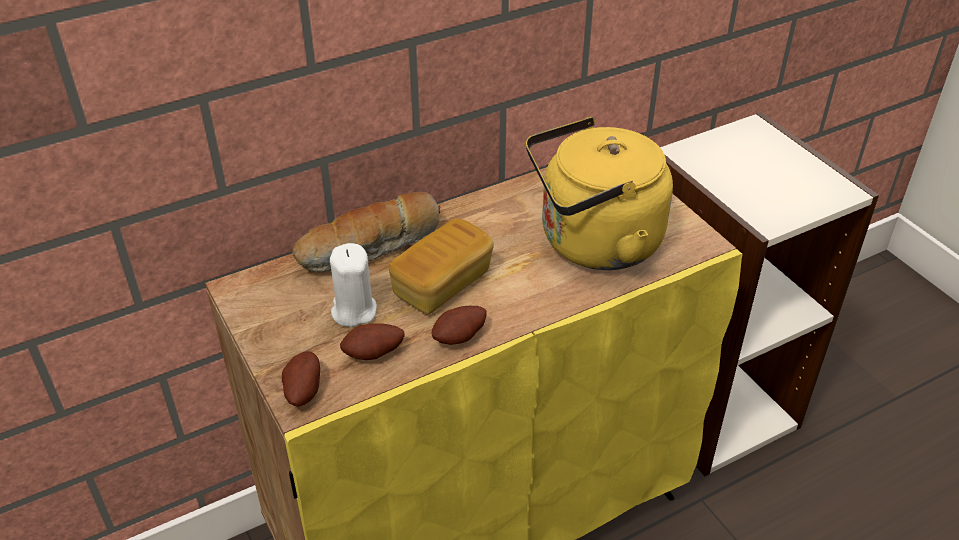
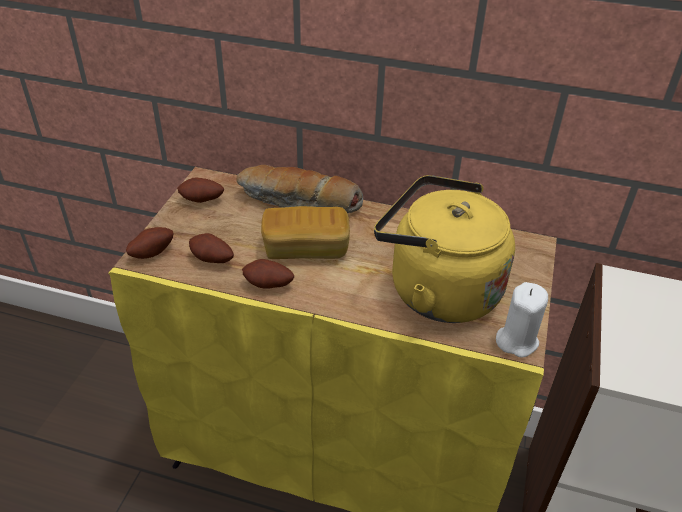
camera: 45 degrees right, 0 degrees up
(272, 310) = (202, 201): none -> potato
(353, 311) = (238, 229): white candle -> white candle (516, 340)

